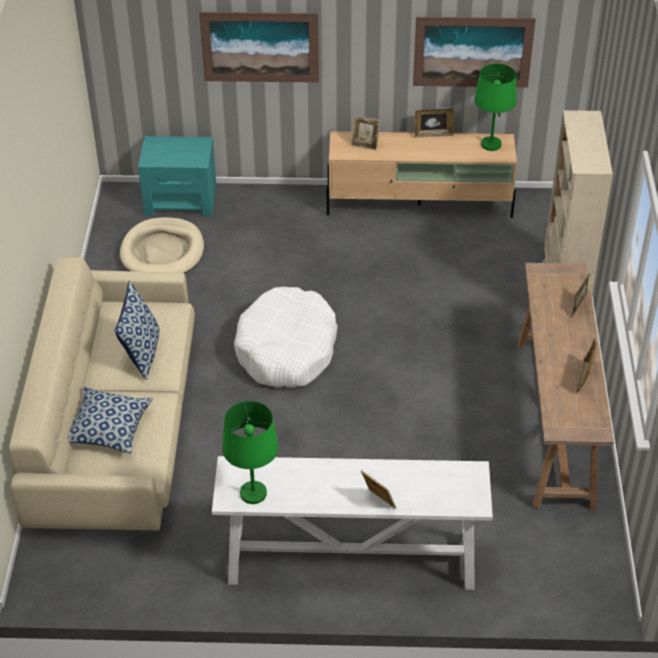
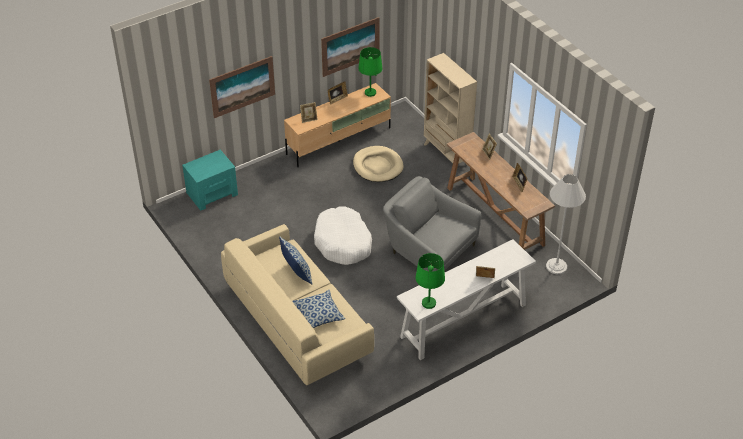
camera: 35 degrees left, 0 degrees up
(162, 252) = (231, 225): beige dog bed -> beige dog bed (377, 166)
(400, 423) = (428, 251): none -> grey armchair
(584, 553) = (556, 266): none -> white floor lamp

